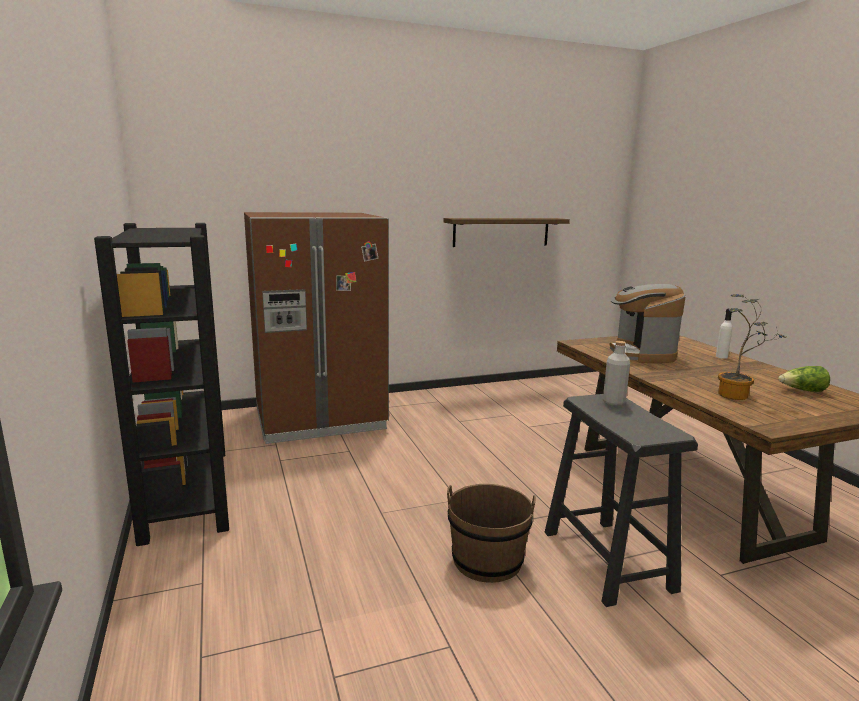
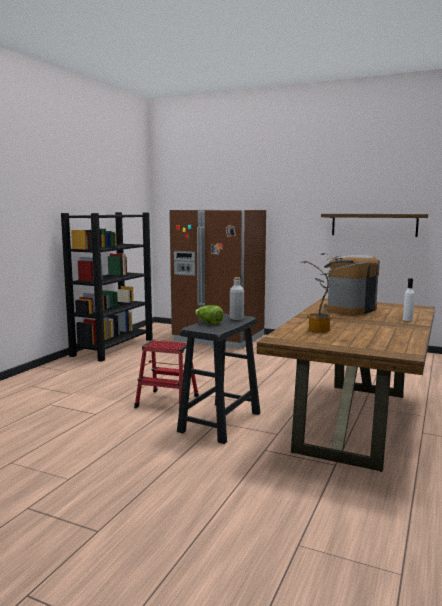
camera: 45 degrees right, 5 degrees down
(487, 560) = (167, 401): brown bucket -> red step ladder
(802, 391) = (382, 338): lettuce -> lettuce (208, 323)

